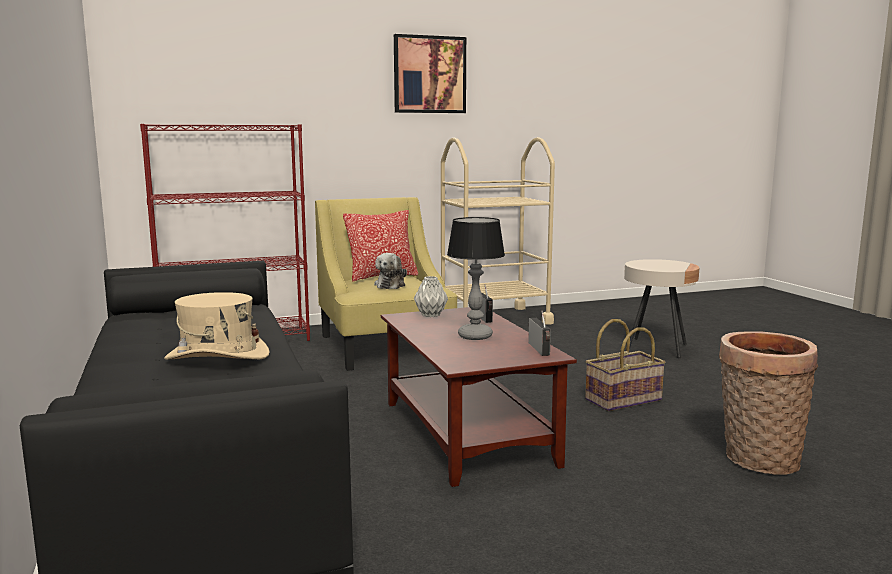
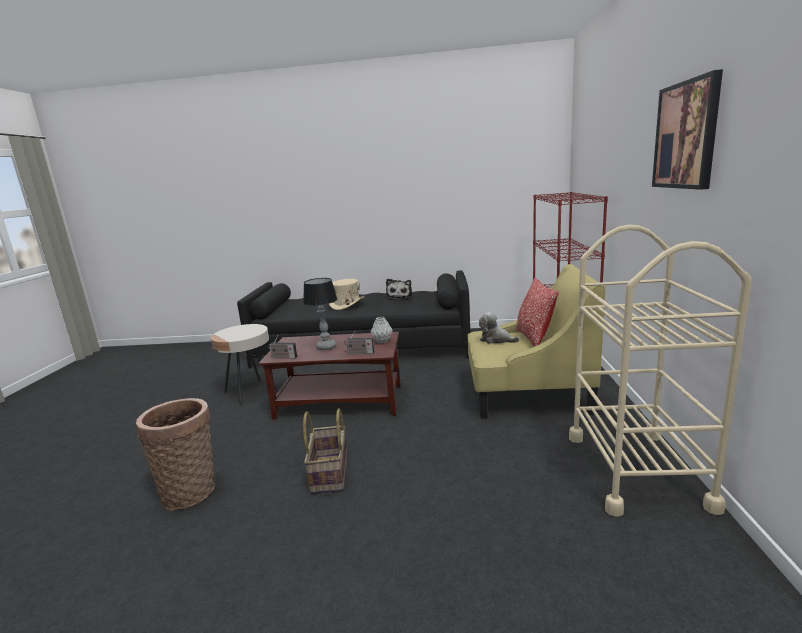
camera: 115 degrees right, 5 degrees up
(160, 331) = (400, 296): none -> plush toy
(656, 348) = (455, 572): beige side table -> beige side table (250, 392)

